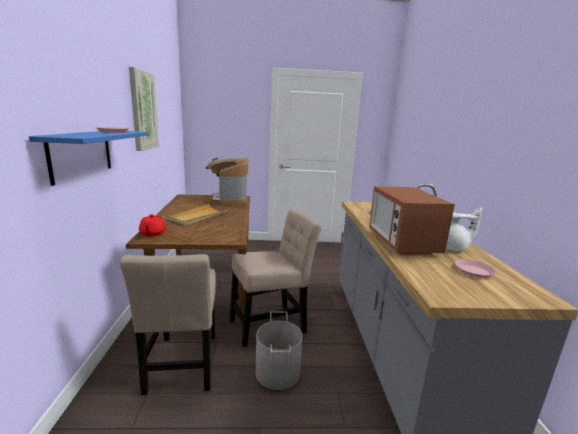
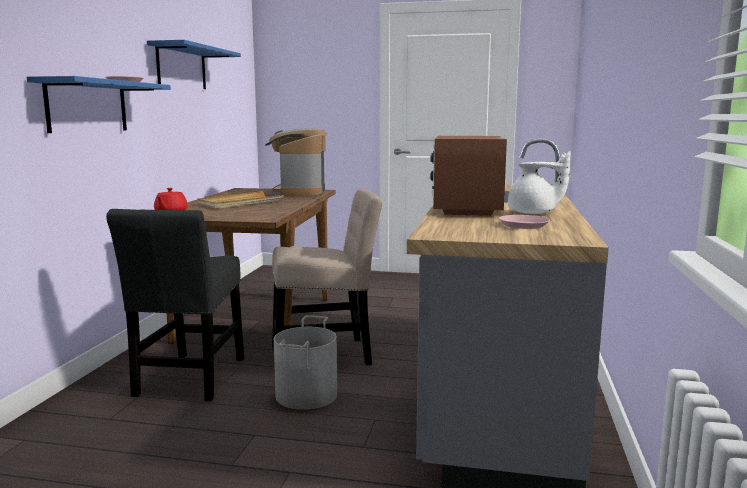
camera: 15 degrees right, 5 degrees down
(143, 110) = (181, 67): picture -> blue shelf
(182, 366) = (190, 379): beige chair -> black chair

